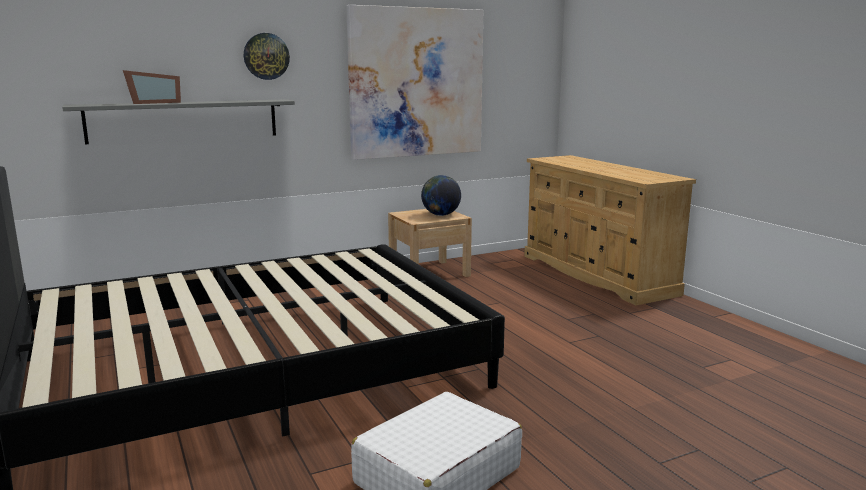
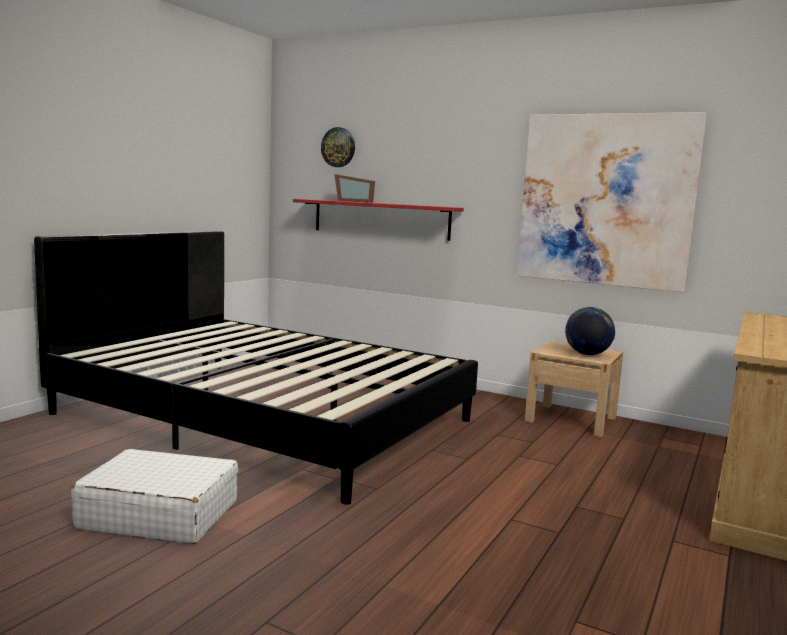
camera: 55 degrees right, 5 degrees down
(184, 120) = (380, 219): grey shelf -> red shelf
(266, 56) = (450, 166): wall clock -> wall clock (338, 147)

